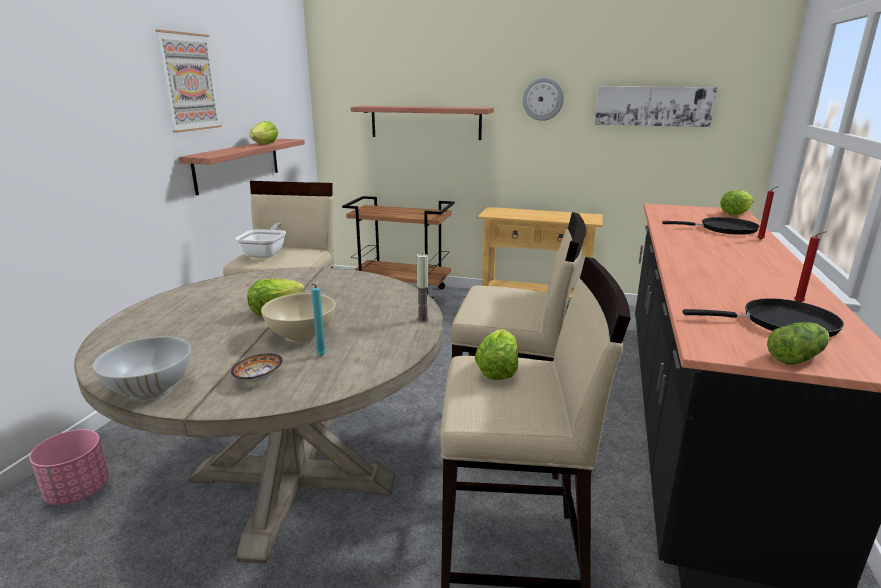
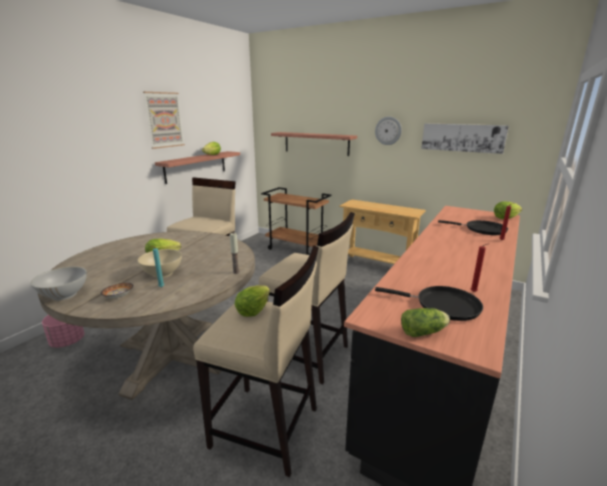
camera: 15 degrees right, 0 degrees up
(266, 253) = (193, 220): frying pan -> none

